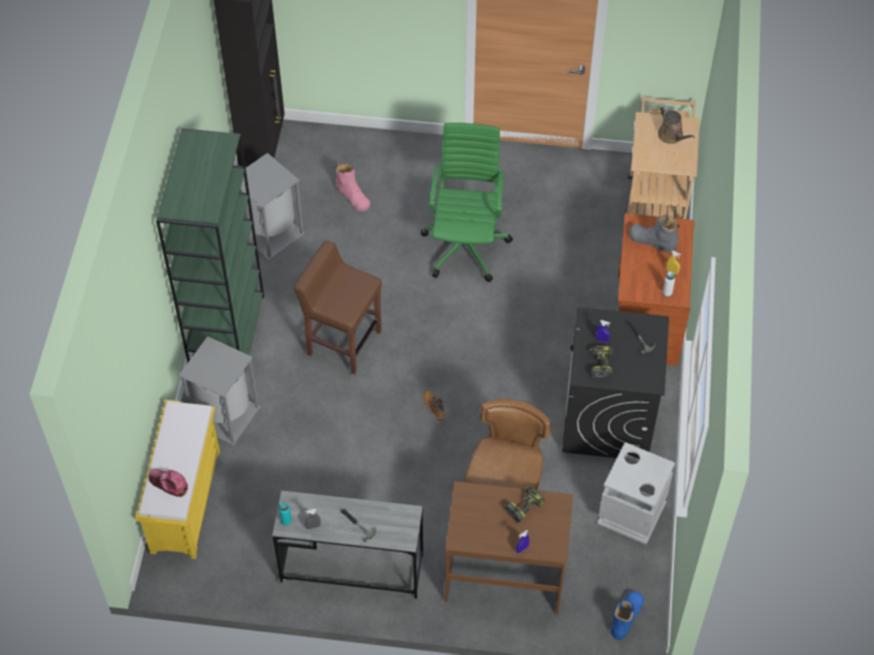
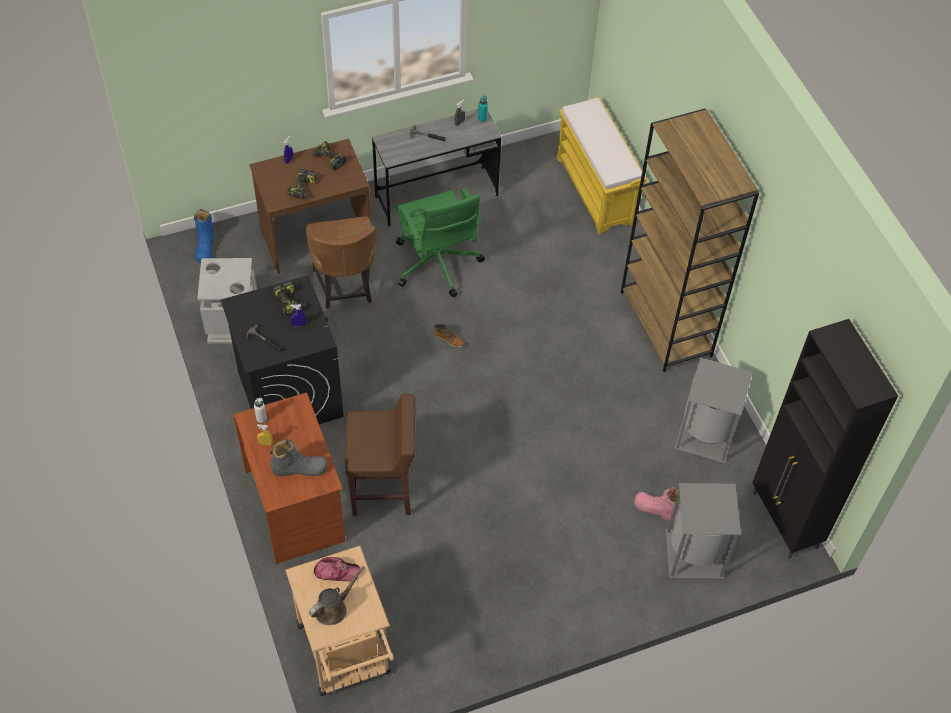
camera: 150 degrees right, 0 degrees up
(169, 483) = (592, 121): cap -> cap (336, 571)
(224, 415) = (616, 260): grey trash can -> grey trash can (695, 552)
(227, 335) = (666, 324): green bookcase -> brown bookcase
(343, 342) = (564, 361): brown stool -> brown stool (383, 488)
(466, 245) = (514, 506): green office chair -> green office chair (437, 265)
(480, 531) = (328, 159): none -> power drill
(672, 136) = (333, 608): brown watering can -> brown watering can turned 105 degrees clockwise

